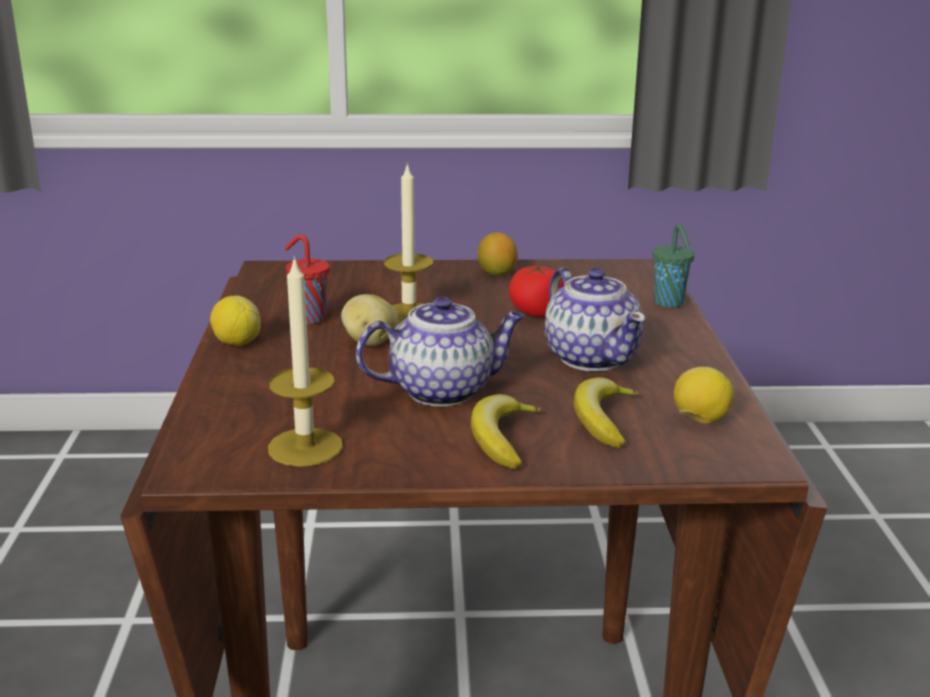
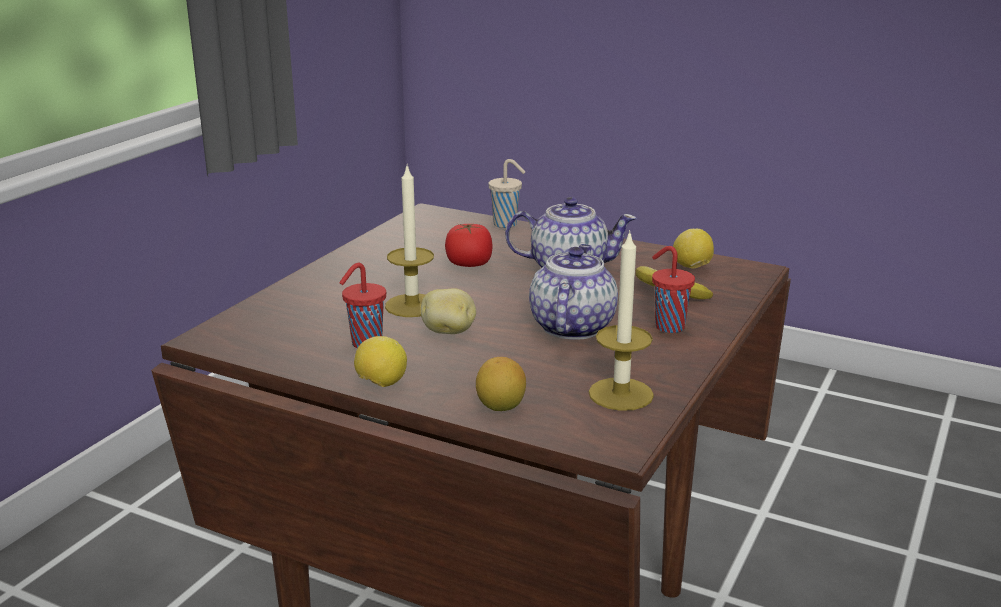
camera: 60 degrees left, 0 degrees up
(497, 273) = (369, 256): lemon -> lemon (501, 407)
(502, 439) = (668, 326): banana -> red cup
(669, 304) = (506, 224): green cup -> beige cup

